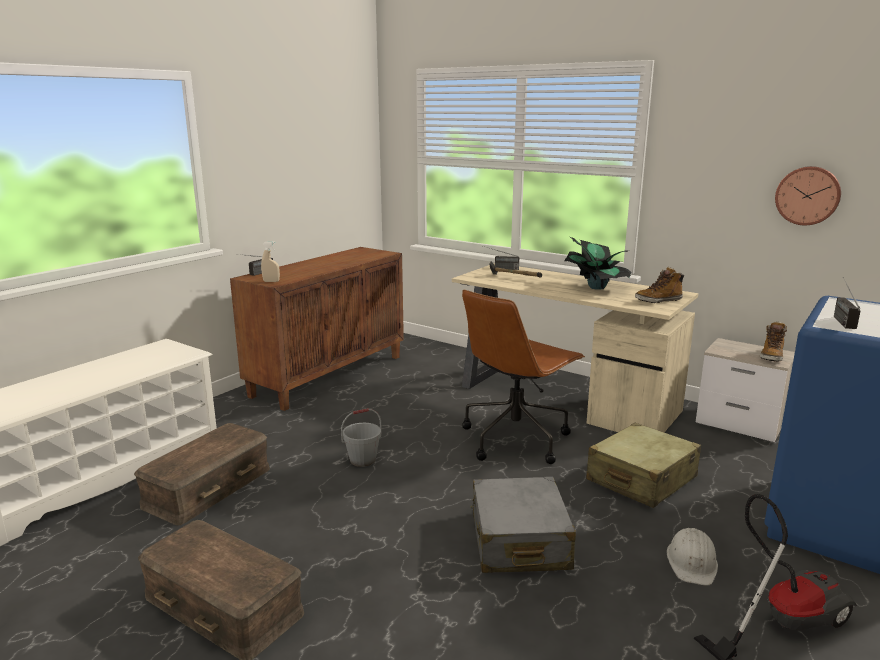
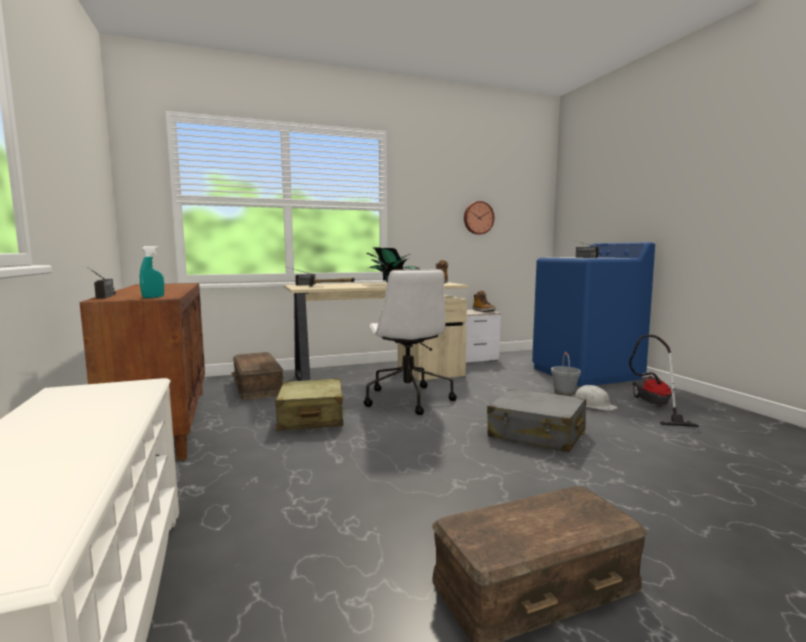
camera: 55 degrees left, 10 degrees down
(208, 488) = (275, 541): brown storage box -> brown storage box (258, 387)
(271, 281) = (153, 297): beige spray bottle -> turquoise spray bottle
(363, 460) = (353, 450): grey bucket -> grey bucket (564, 392)
(516, 438) = (407, 399): brown office chair -> white office chair
(641, 479) = (500, 389): beige suitcase -> beige suitcase (311, 417)

